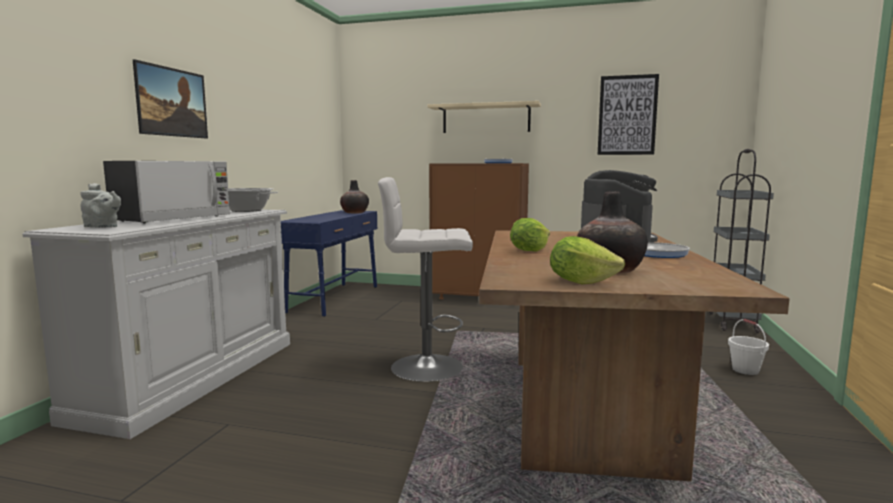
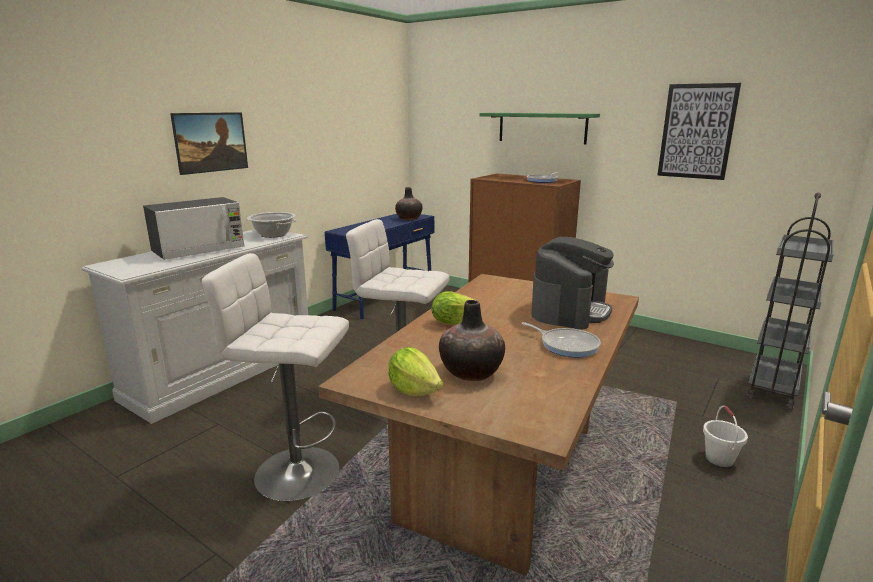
camera: 20 degrees right, 10 degrees up
(103, 227) = (134, 264): grey teapot -> none
(371, 449) = (297, 472): none -> white stool
(486, 118) = (542, 127): beige shelf -> green shelf

